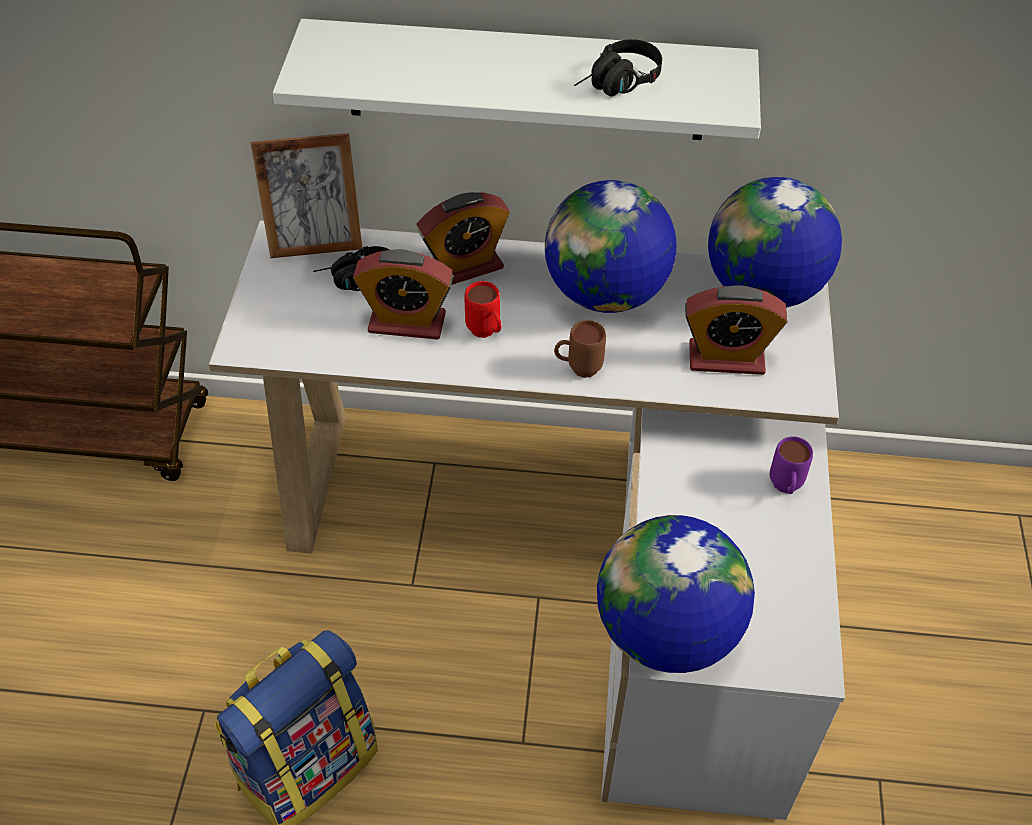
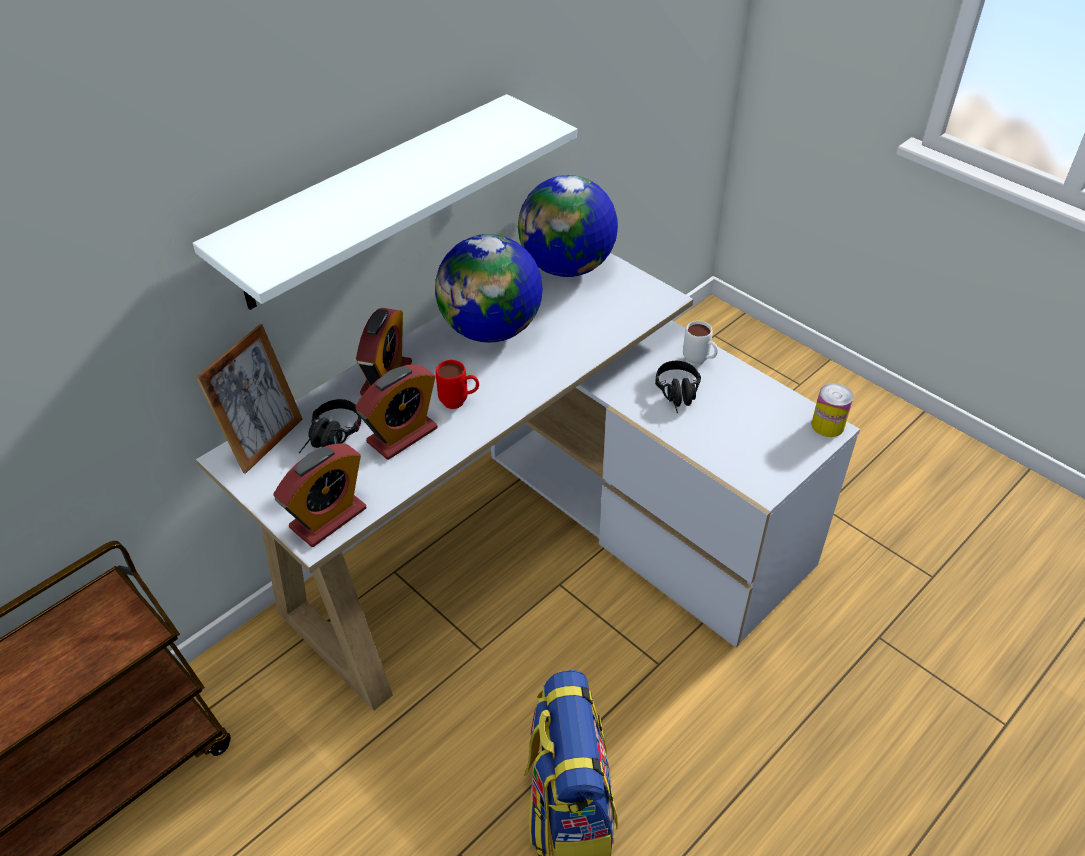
camera: 50 degrees left, 5 degrees down
(578, 369) = (539, 378): brown mug -> none
(617, 85) = (468, 154): black headphones -> black headphones (679, 396)
(666, 633) = (754, 475): globe -> none
(726, 358) = (602, 313): alarm clock -> alarm clock (328, 518)
(785, 489) = (699, 362): purple mug -> white mug
(815, 662) = (827, 425): none -> can

